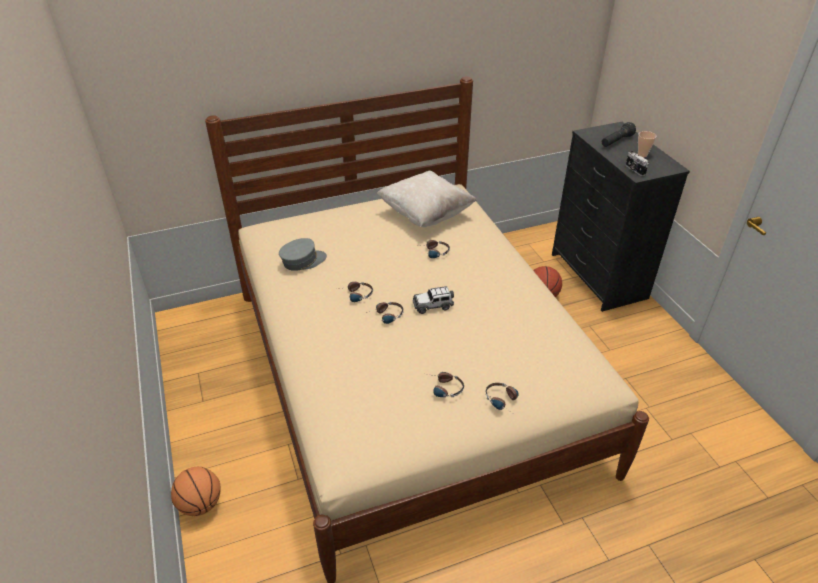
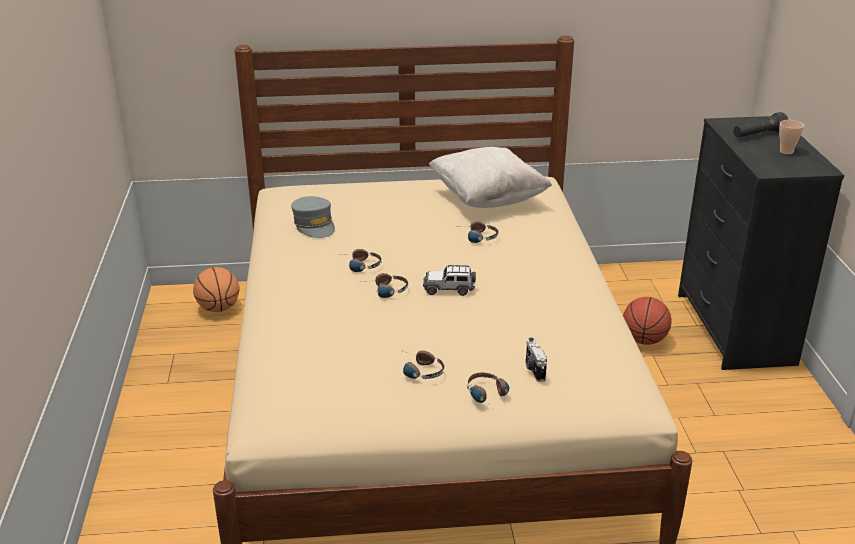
camera: 15 degrees right, 10 degrees down
(200, 504) = (121, 485): basketball -> basketball (218, 308)
(303, 261) = (314, 225): grey cap -> grey cap turned 75 degrees clockwise
(634, 170) = (765, 166): camera -> camera (534, 369)

